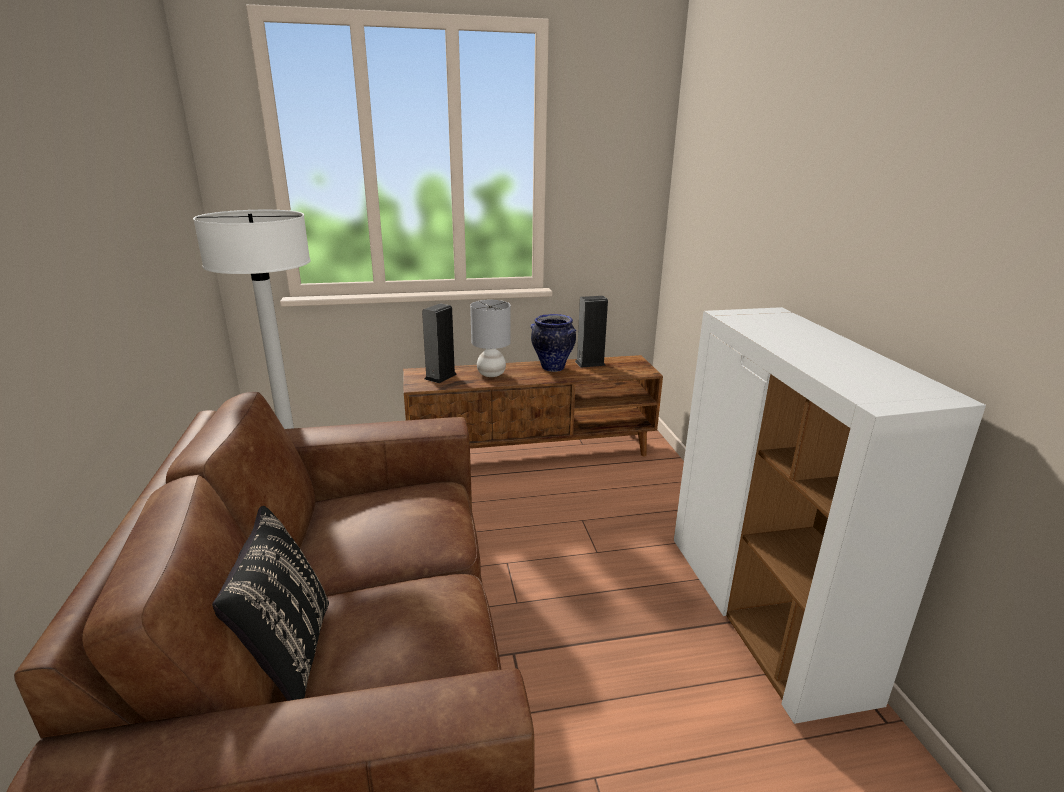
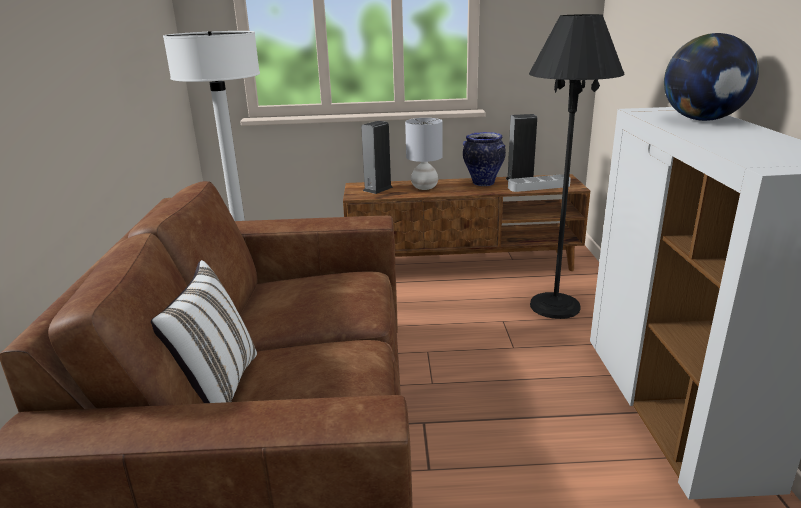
camera: 10 degrees right, 0 degrees up
(287, 655) = (218, 388): black pillow -> white pillow
(610, 371) = (538, 187): none -> grey tray
(633, 499) = (555, 306): none -> black floor lamp
(791, 329) = (702, 119): none -> globe

